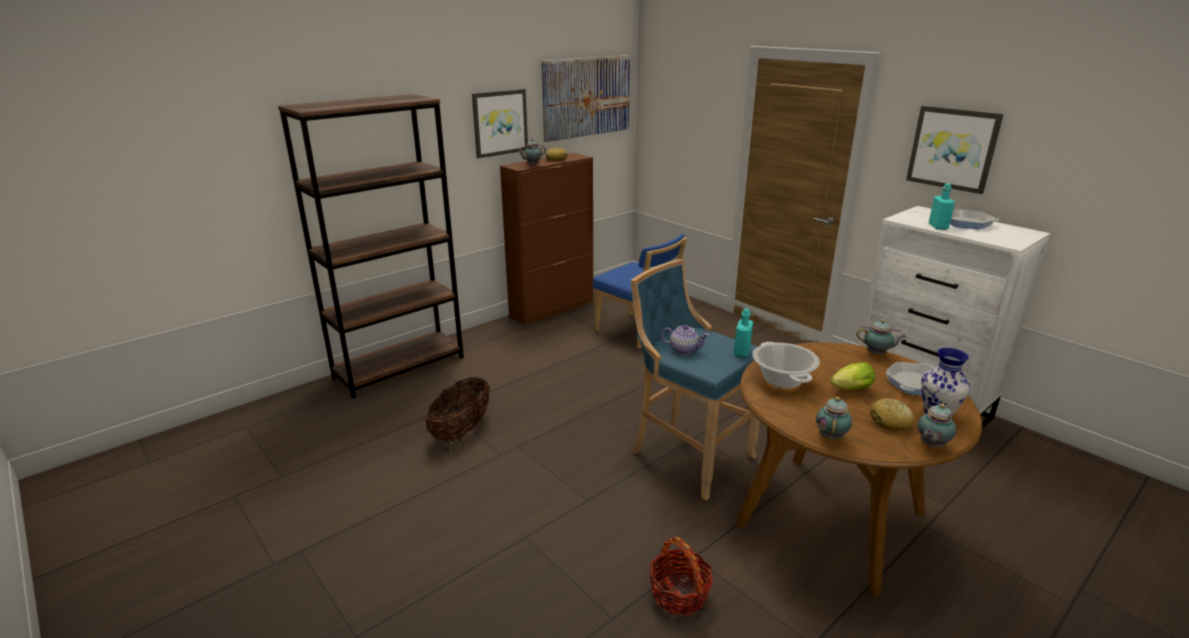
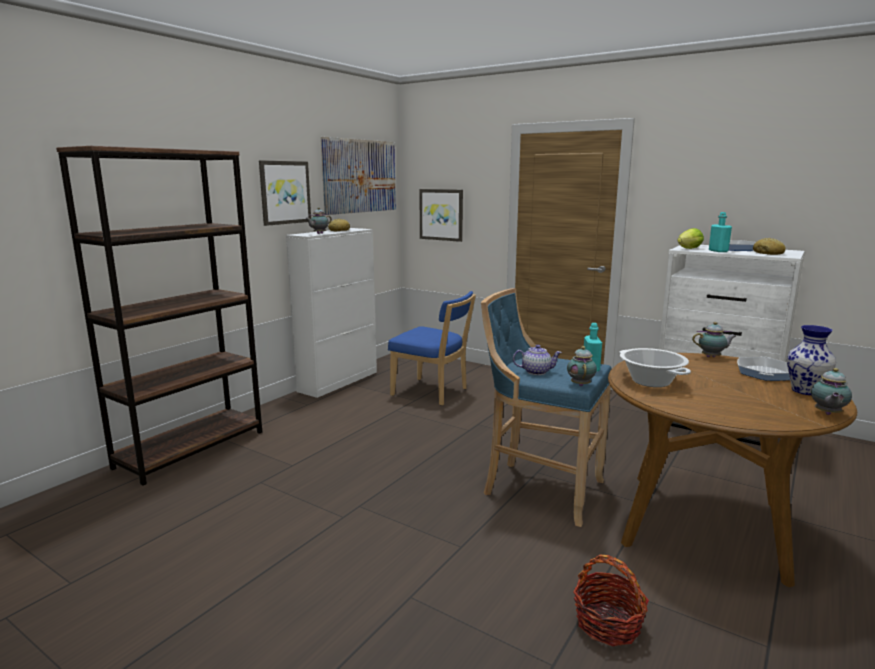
camera: 15 degrees left, 10 degrees down
(461, 430) = (288, 499): basket -> none
(552, 308) = (339, 381): brown cabinet -> white cabinet
(831, 437) = (737, 418): teapot -> teapot (580, 384)
(849, 390) = (716, 383): lettuce -> lettuce (688, 249)
(890, 422) = (775, 401): bread -> bread (768, 253)
(952, 148) = (708, 191): picture -> picture (441, 214)

